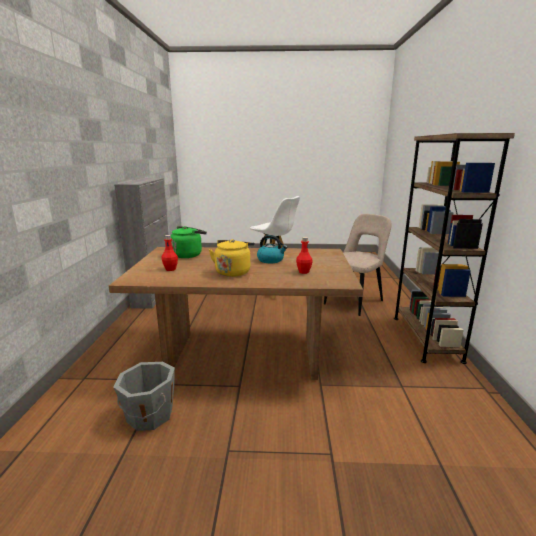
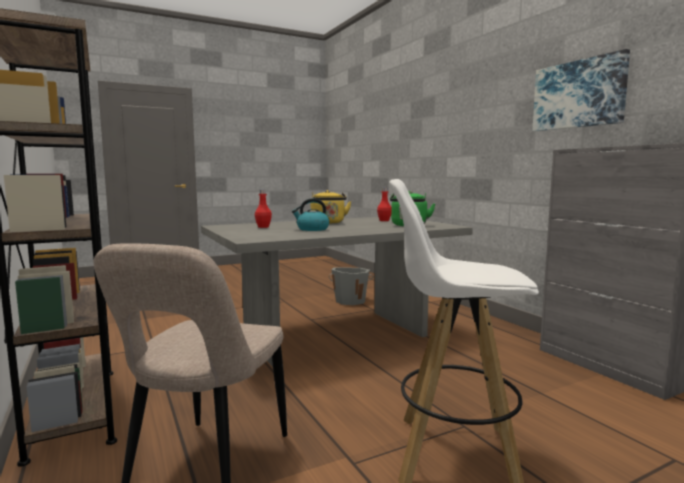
camera: 150 degrees right, 10 degrees down
(103, 145) = (578, 94): none -> picture
(243, 355) = (335, 335): brown dining table -> grey dining table

